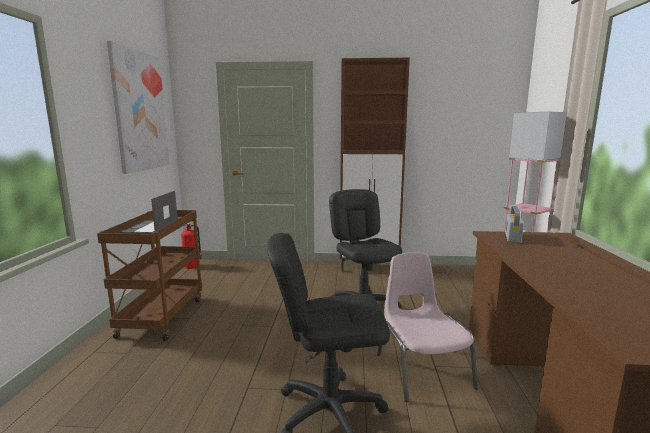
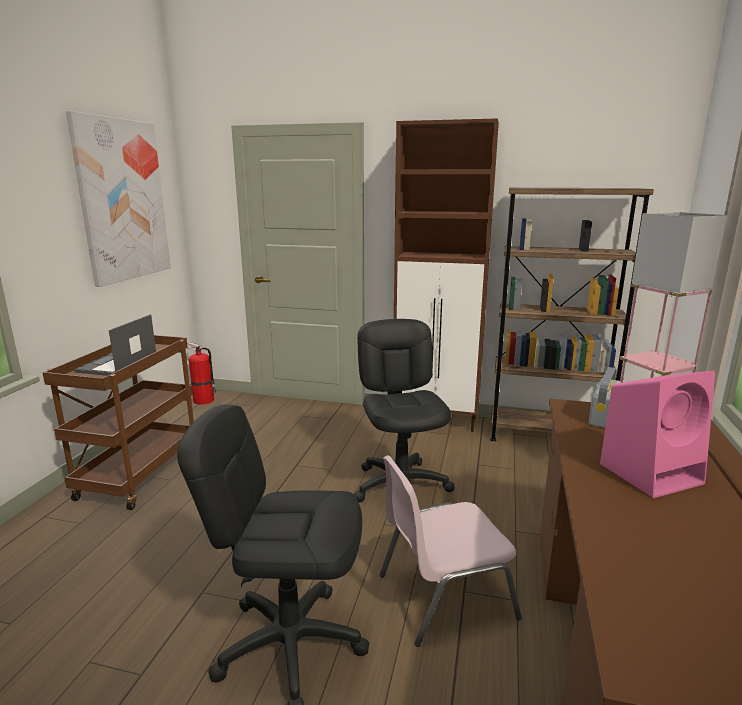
camera: 10 degrees right, 5 degrees up
(422, 370) = (443, 595): pink chair -> pink chair turned 105 degrees counterclockwise
(446, 271) = (547, 435): none -> brown bookcase
(563, 261) = (651, 473): none -> pink speaker

